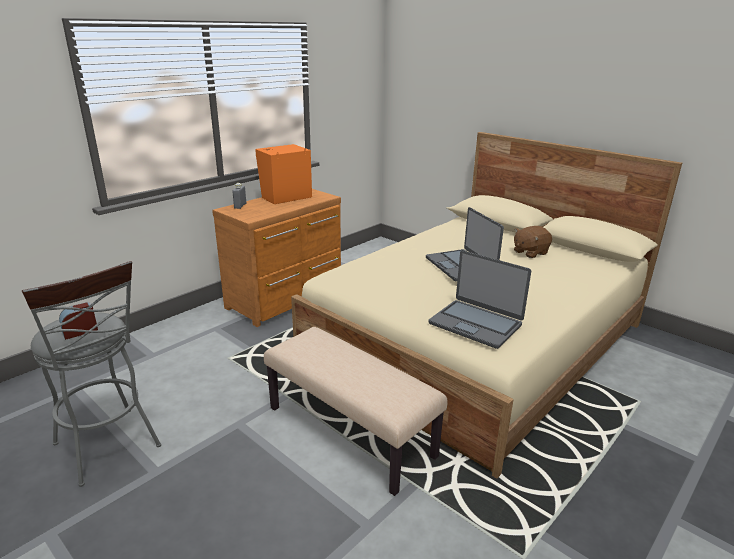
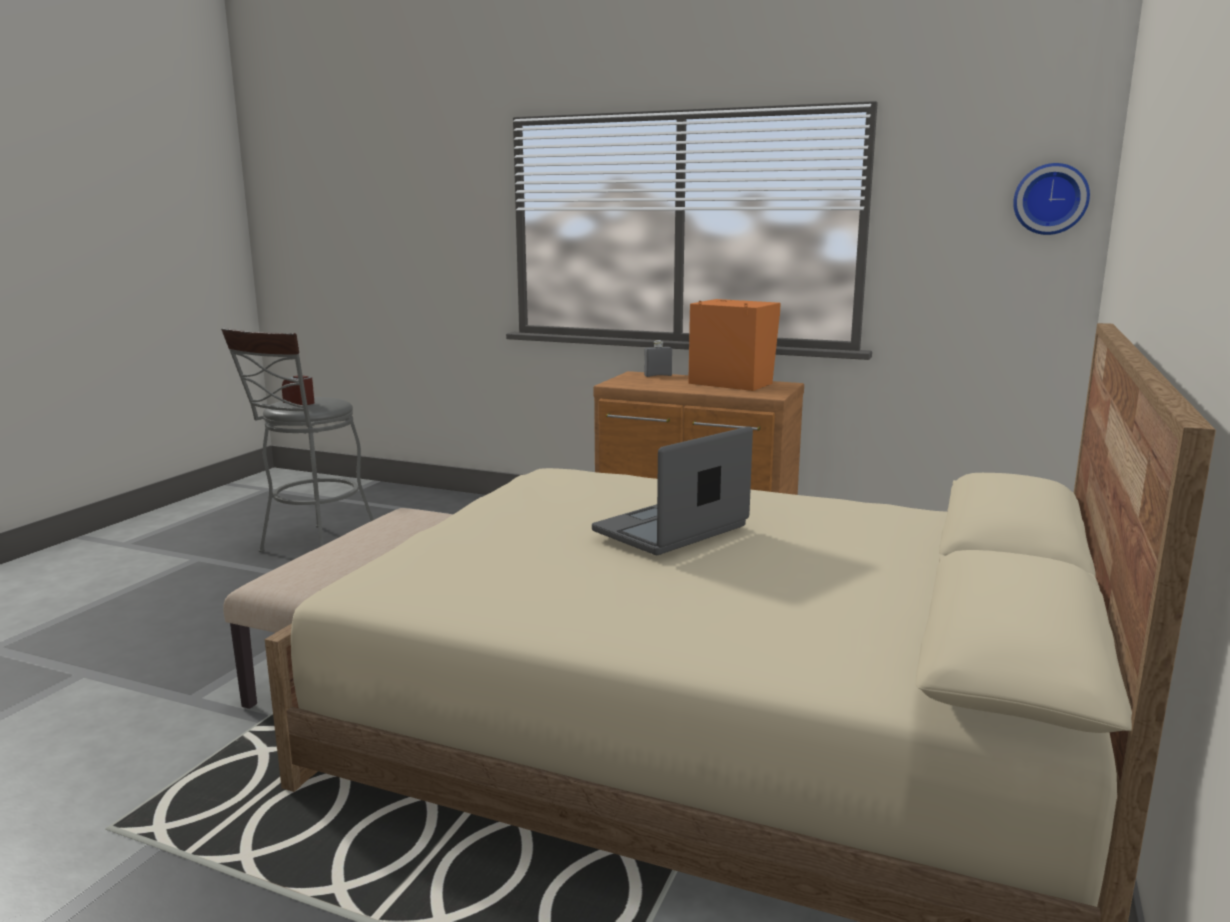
camera: 70 degrees right, 10 degrees down
(368, 74) = (1050, 199): none -> wall clock
(475, 324) = (437, 559): laptop -> none
(530, 252) = (852, 586): brown plush toy -> none

